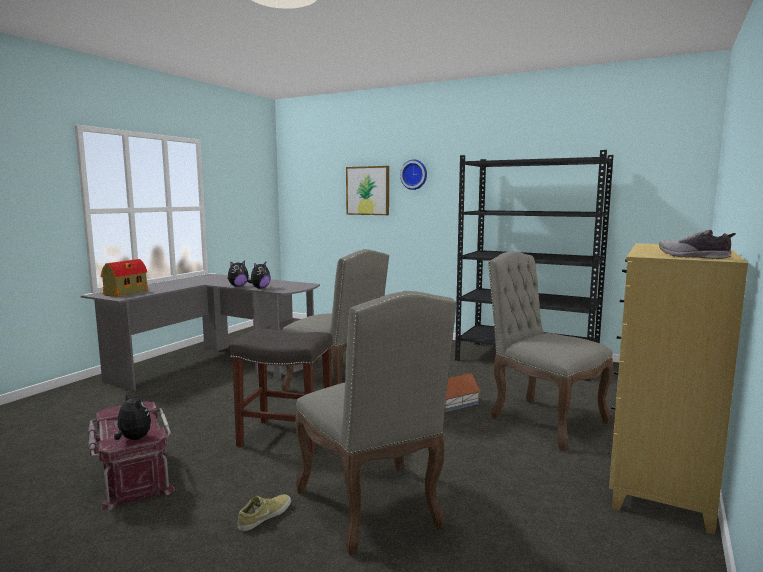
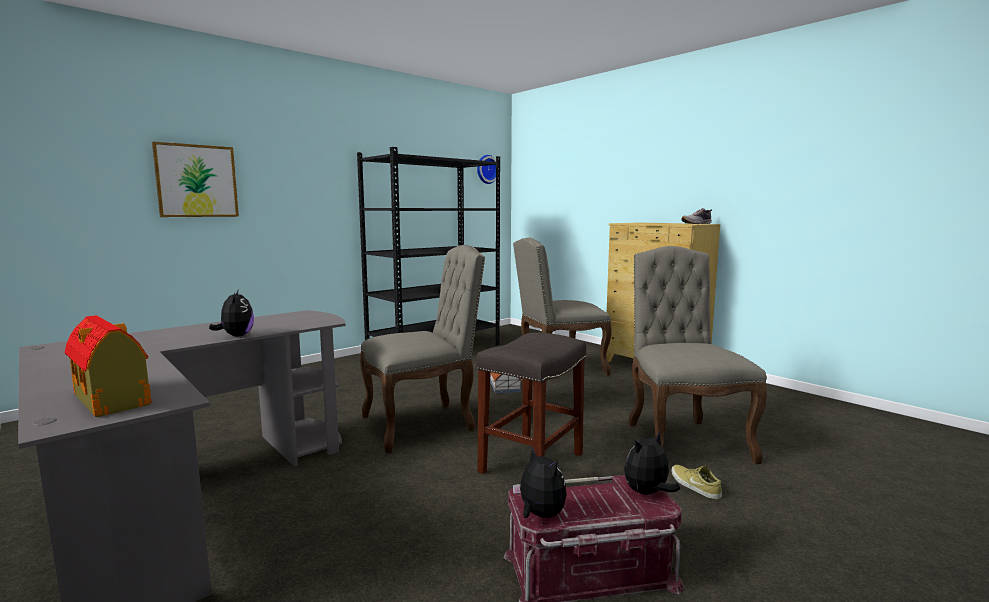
camera: 70 degrees left, 0 degrees up
(260, 288) = (283, 328): plush toy -> plush toy (539, 515)
(373, 508) = (683, 441): grey chair -> grey chair turned 90 degrees counterclockwise
(414, 174) = (272, 163): wall clock -> wall clock (486, 169)

